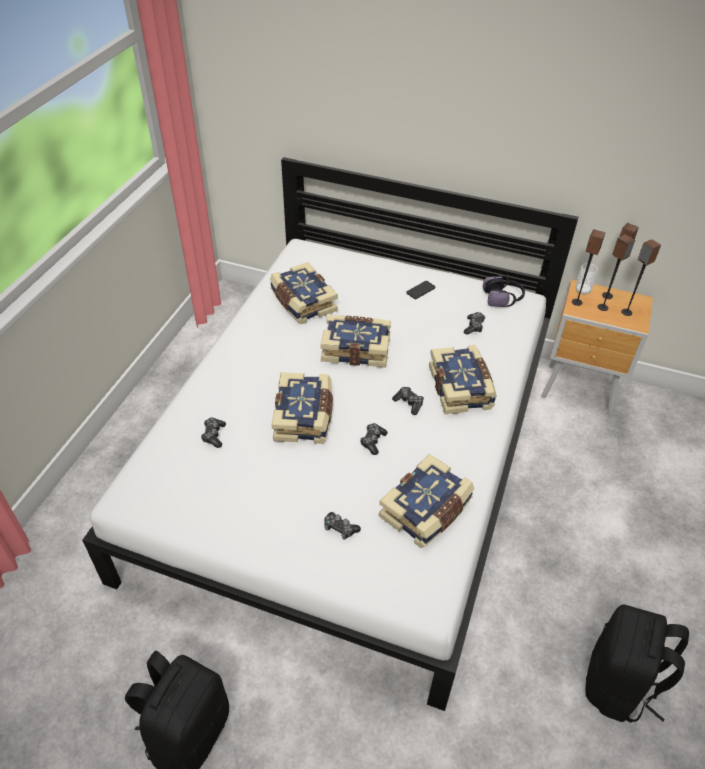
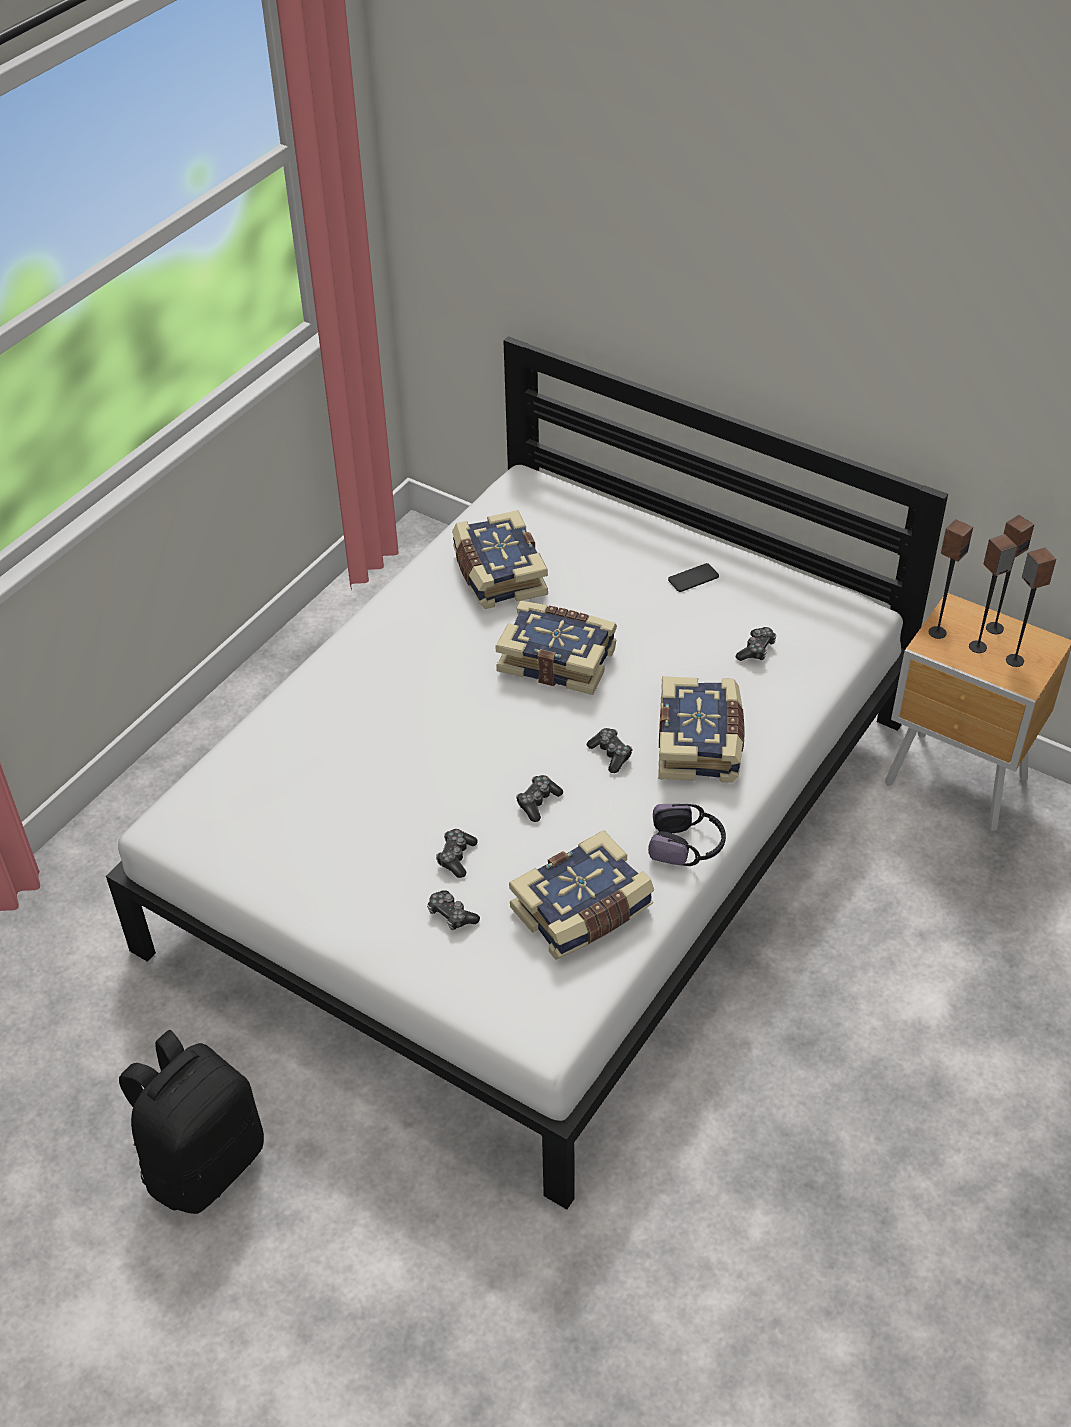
camera: 15 degrees right, 0 degrees up
(214, 435) = (310, 758): game controller -> game controller (456, 857)
(304, 417) = (448, 751): book -> none
(503, 298) = (824, 609): headphones -> headphones (687, 846)
(582, 290) = (955, 614): cup -> none
(618, 684) = (841, 1228): black backpack -> none

